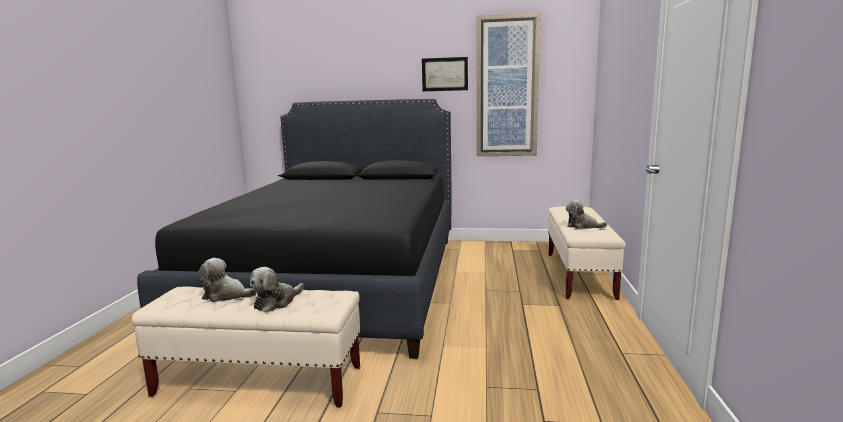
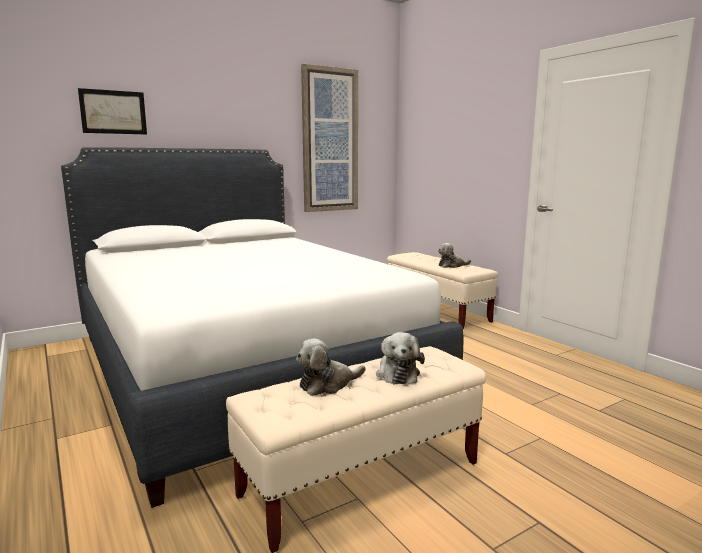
camera: 40 degrees left, 0 degrees up
(339, 281) = (243, 366): black bed -> white bed
(444, 74) = (271, 123): picture -> picture (113, 112)

